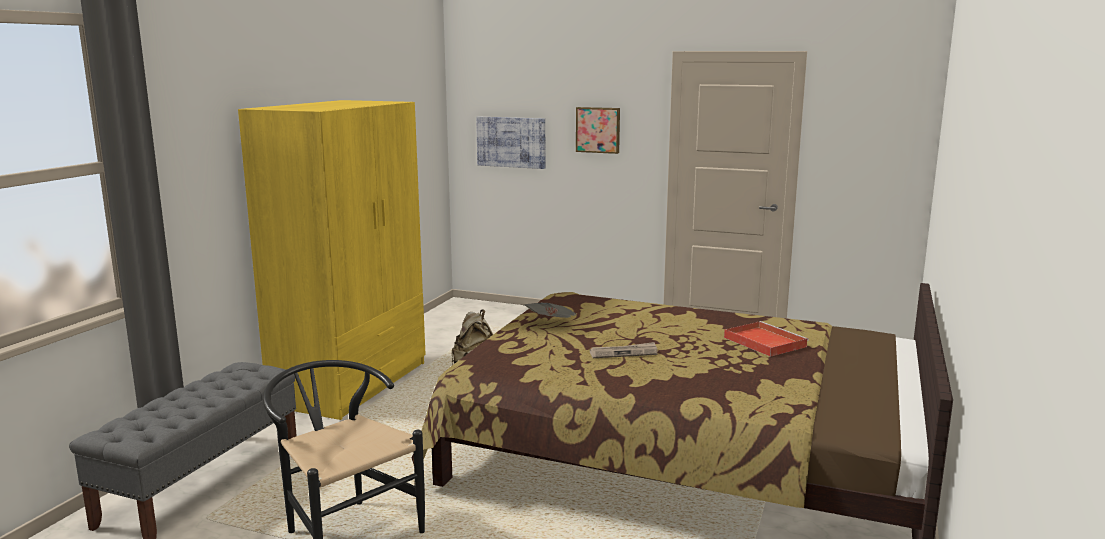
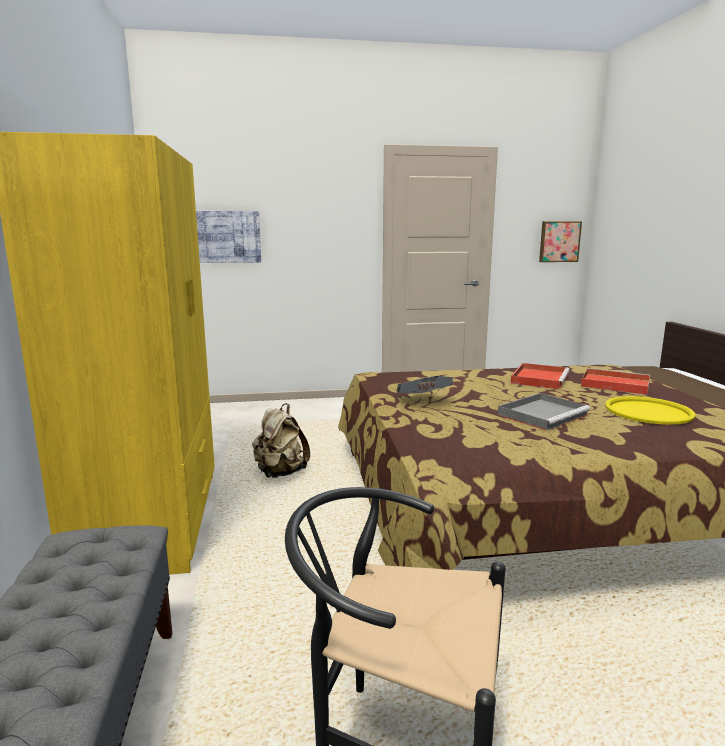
camera: 30 degrees left, 0 degrees up
(598, 130) = (315, 221): picture -> picture (559, 241)
(624, 353) = (543, 414): newspaper -> grey tray
(701, 323) = (539, 378): none -> red tray
(725, 369) = (648, 411): none -> yellow tray

